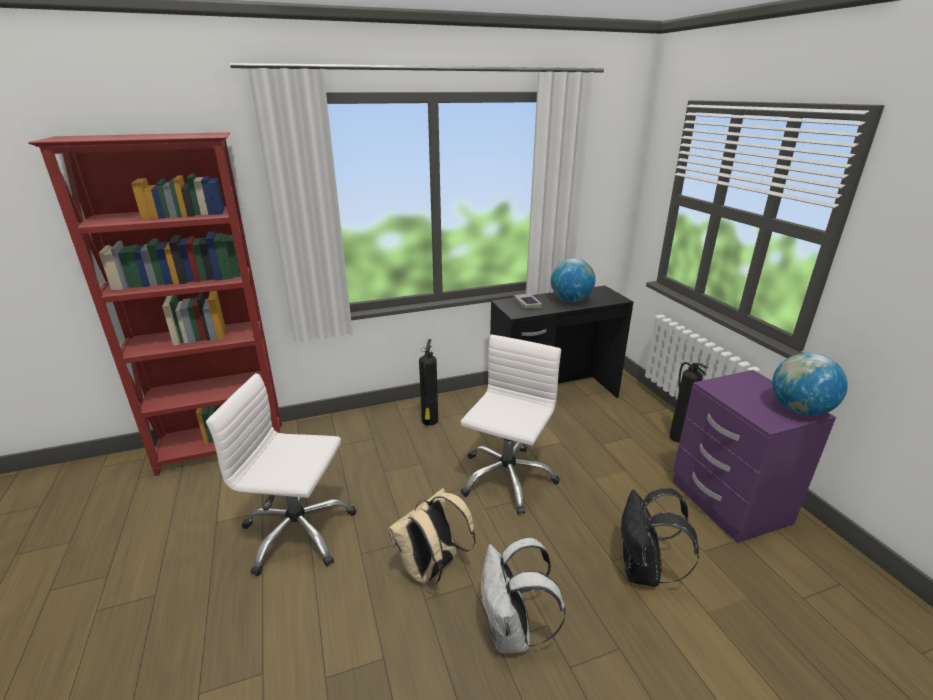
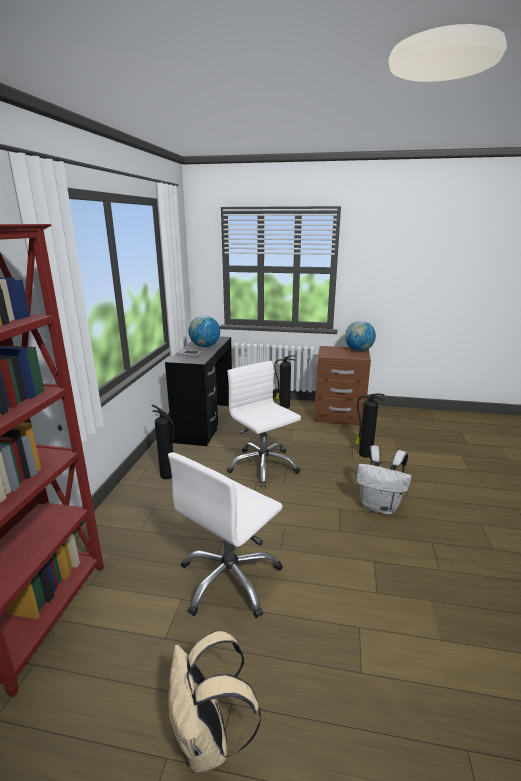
camera: 60 degrees left, 5 degrees down
(432, 569) = (317, 520): beige backpack -> beige backpack (208, 740)
(643, 571) = (364, 454): black backpack -> fire extinguisher
(728, 502) = (339, 416): purple nightstand -> brown nightstand

